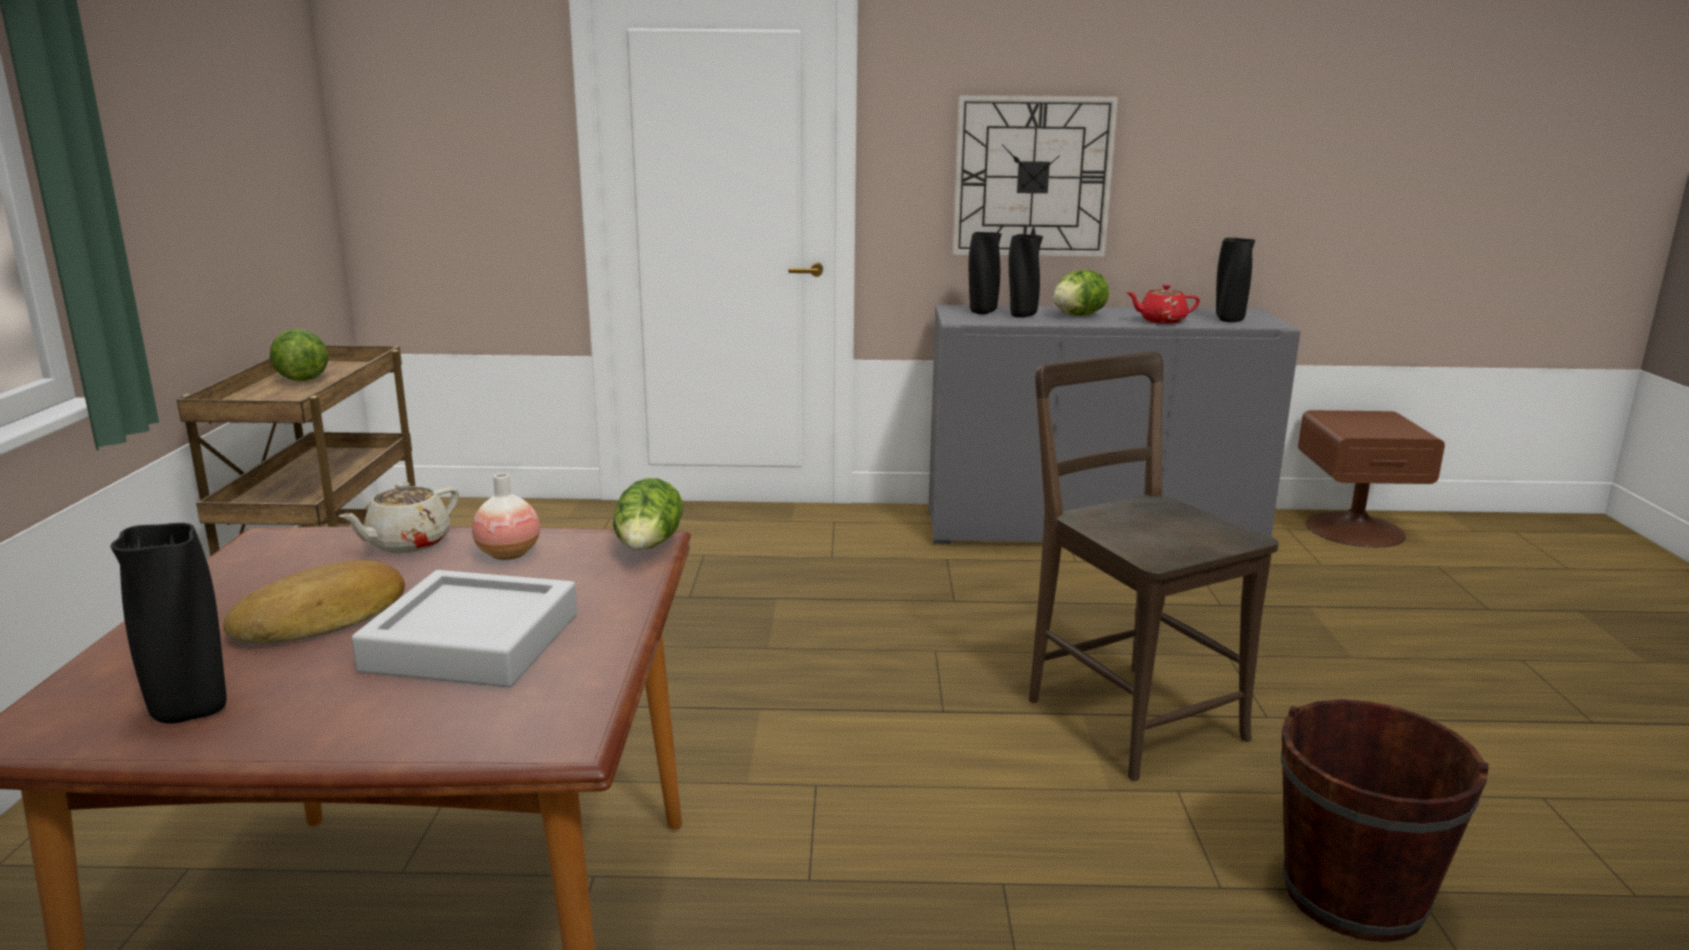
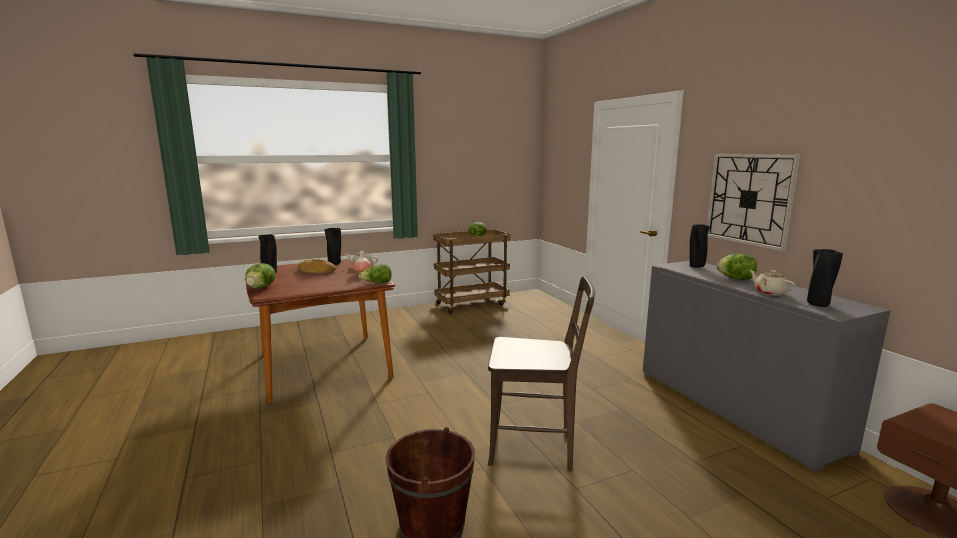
camera: 65 degrees right, 5 degrees down
(425, 743) = (260, 288): none -> lettuce
(472, 642) = (309, 281): grey tray -> none
(1022, 316) = (706, 272): black vase -> black vase (335, 264)
(1127, 714) = (536, 446): brown chair -> brown chair turned 60 degrees clockwise
(1161, 321) = (769, 292): red teapot -> beige teapot

